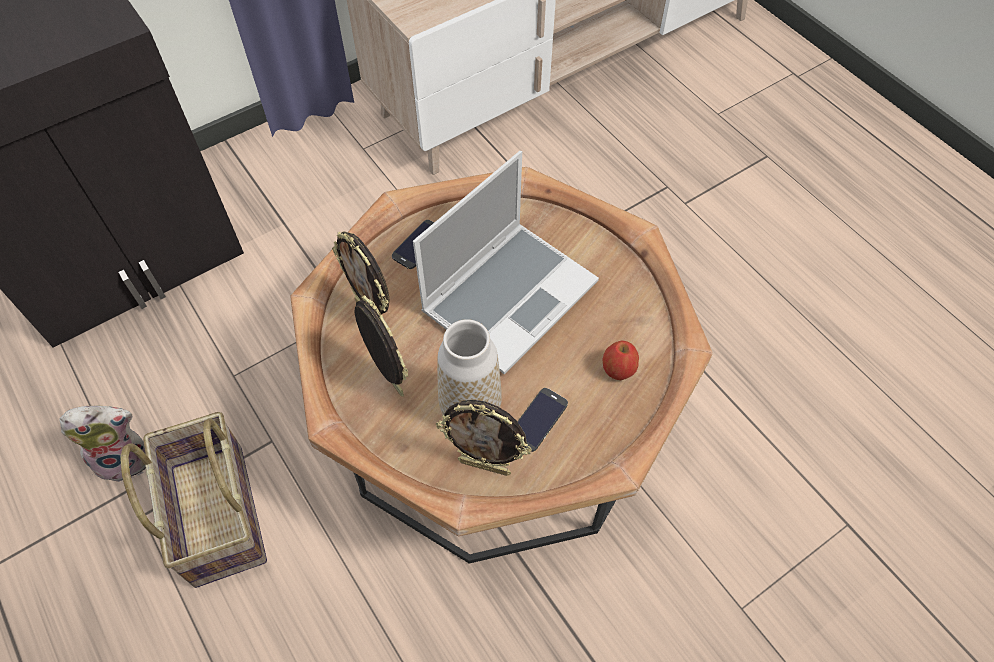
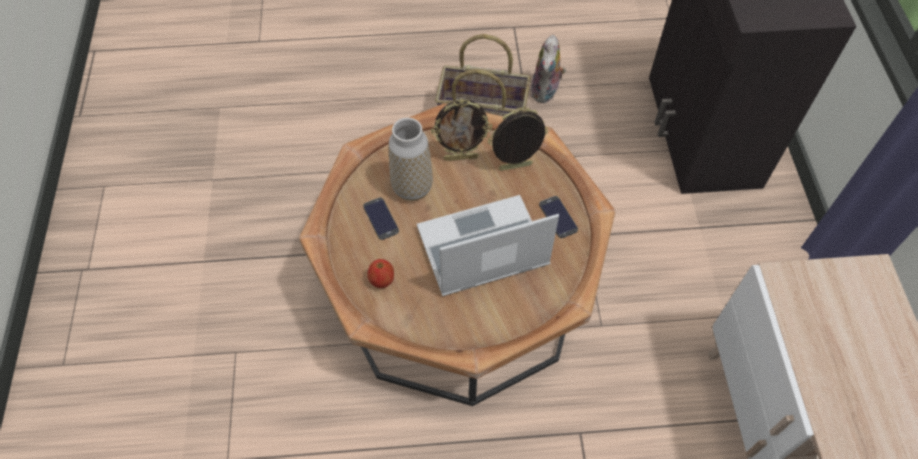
camera: 120 degrees right, 0 degrees up
(485, 466) = (372, 179): picture frame -> none
(509, 295) = (481, 249): laptop -> laptop turned 90 degrees clockwise

